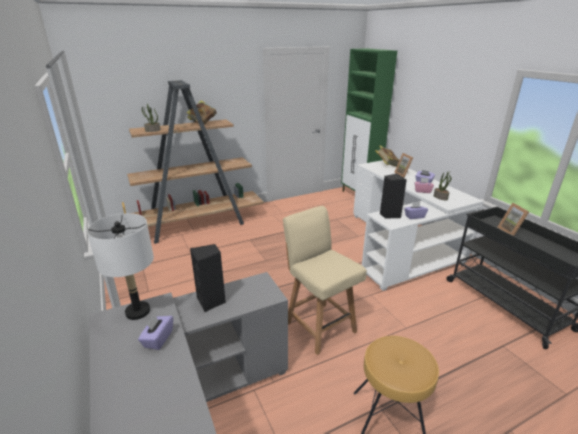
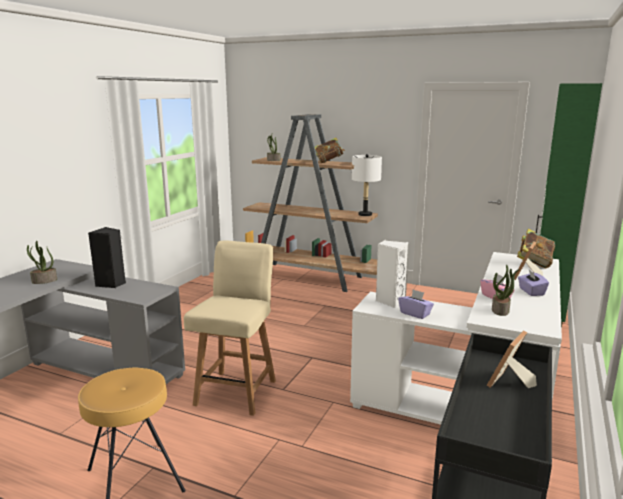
camera: 50 degrees right, 10 degrees down
(137, 312) = (70, 267): white table lamp -> white table lamp (365, 214)
(158, 339) = (44, 281): purple tissue box -> potted plant
(389, 215) = (390, 301): black speaker -> white speaker

